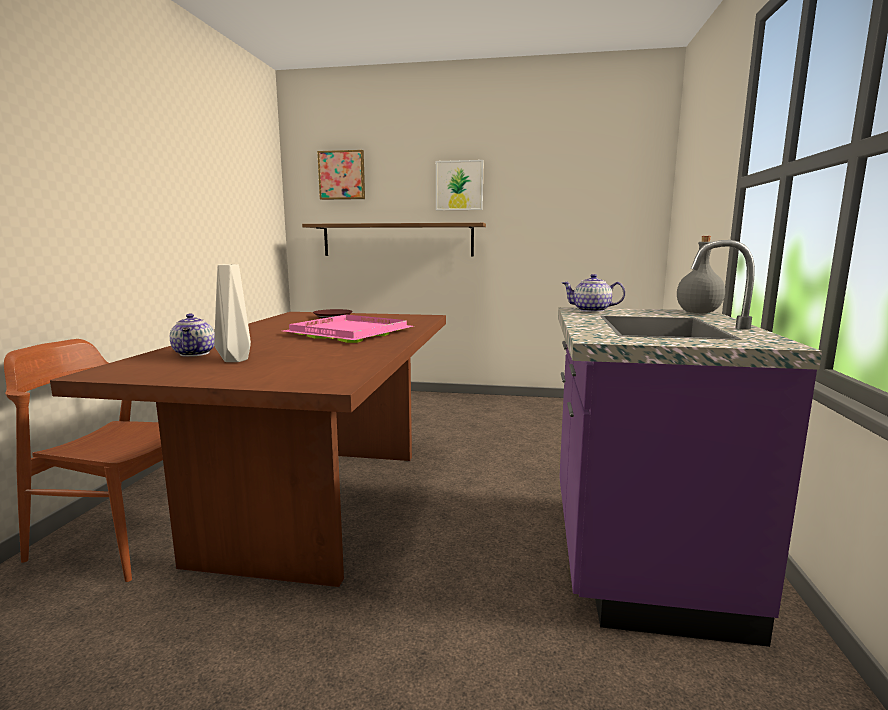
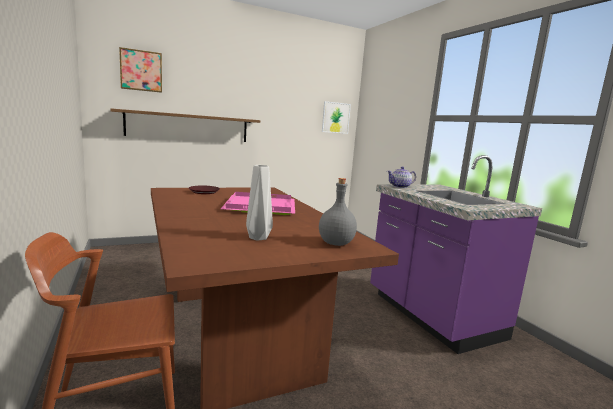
camera: 35 degrees left, 0 degrees up
(195, 353) = (209, 235): teapot -> none
(459, 185) = (237, 91): picture -> picture (335, 117)
(697, 312) = (441, 186): grey bottle -> grey bottle (335, 243)

